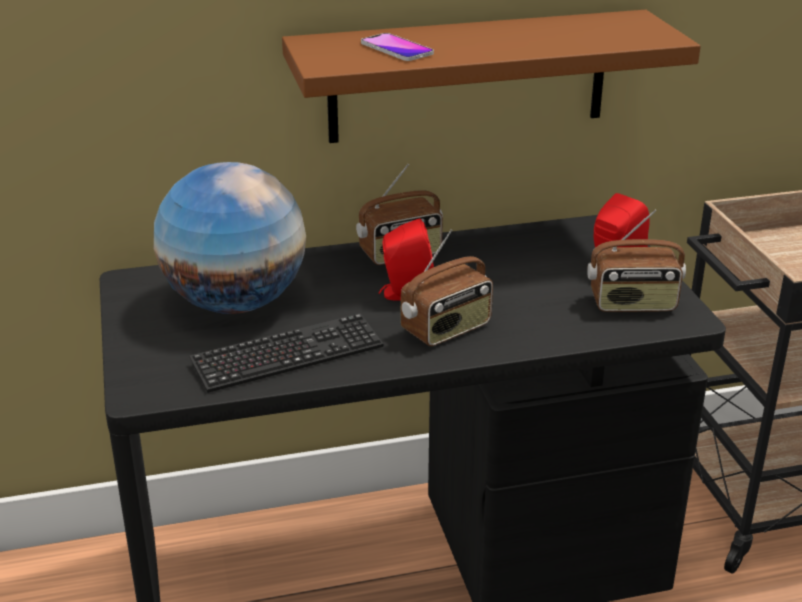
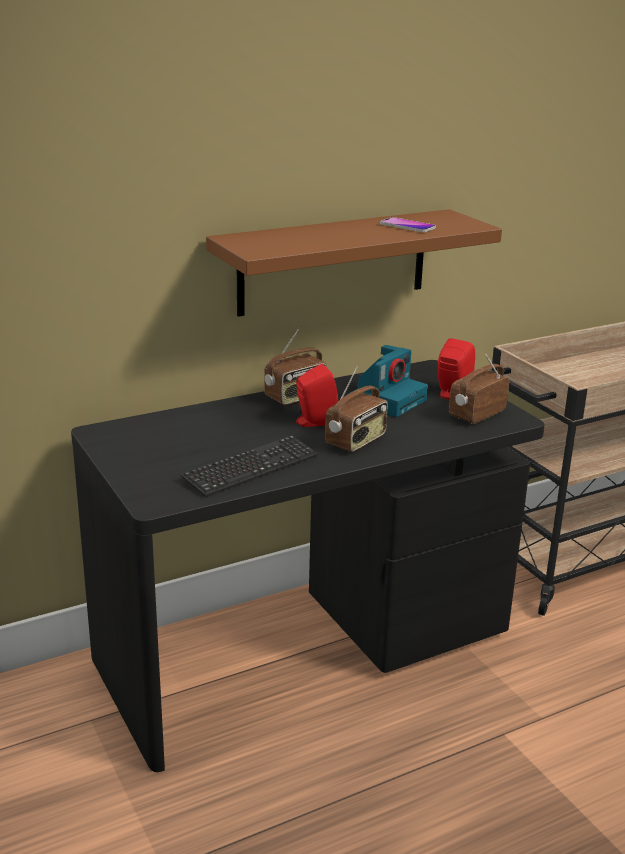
camera: 15 degrees left, 5 degrees down
(235, 302) = (190, 439): globe -> none
(396, 49) = (298, 240): phone -> phone (407, 226)
(520, 269) = (387, 399): none -> camera
(633, 304) = (476, 414): radio -> radio turned 150 degrees clockwise

